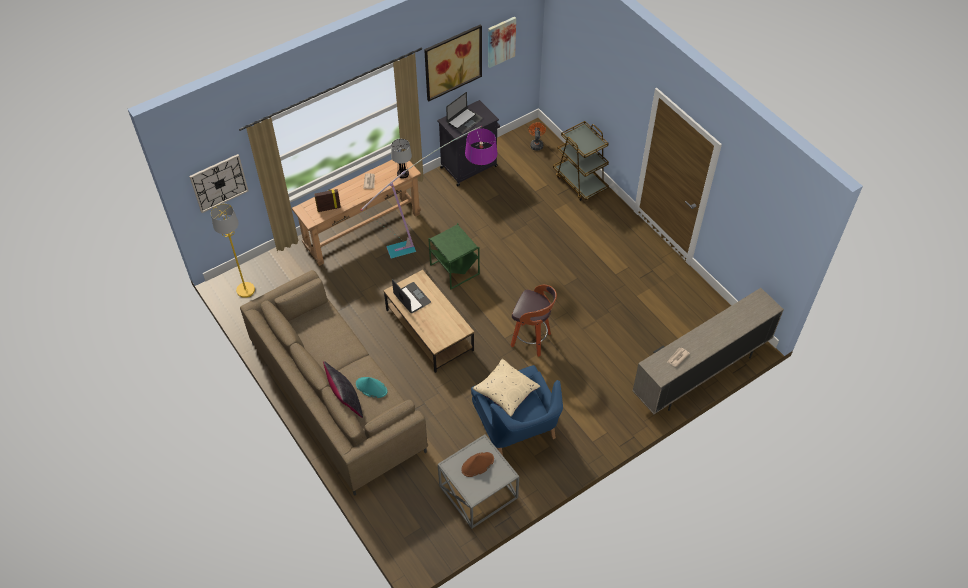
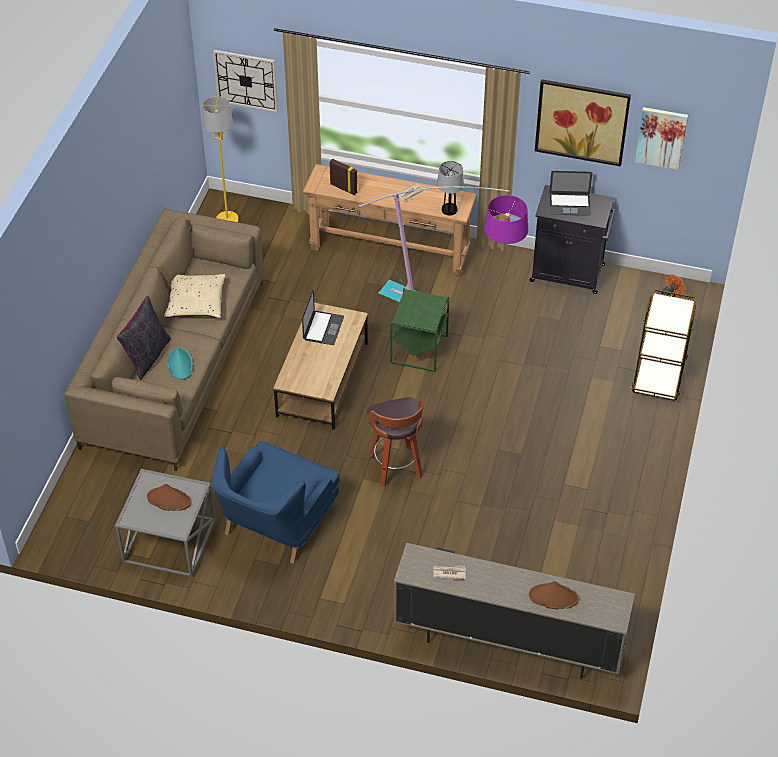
camera: 50 degrees right, 5 degrees down
(506, 391) = (281, 470): beige pillow -> beige pillow (196, 303)
(734, 323) = (553, 597): none -> brown hat

